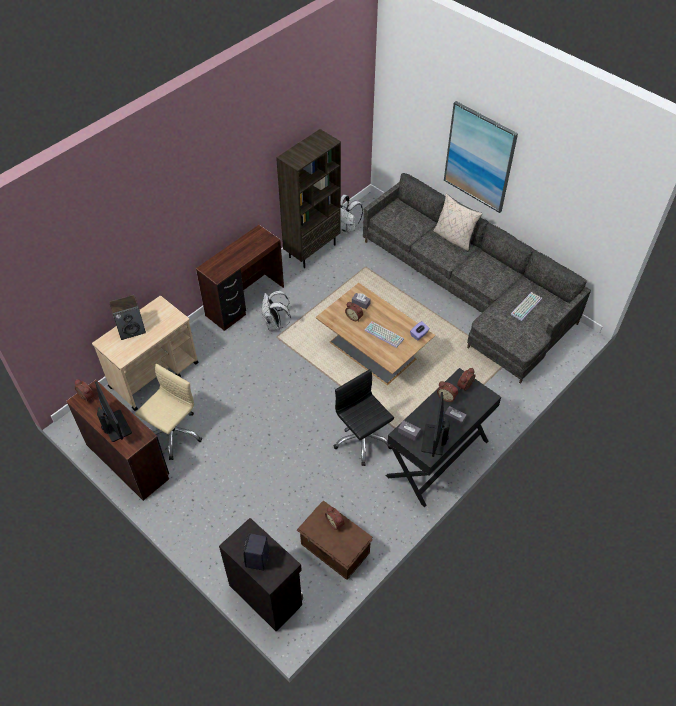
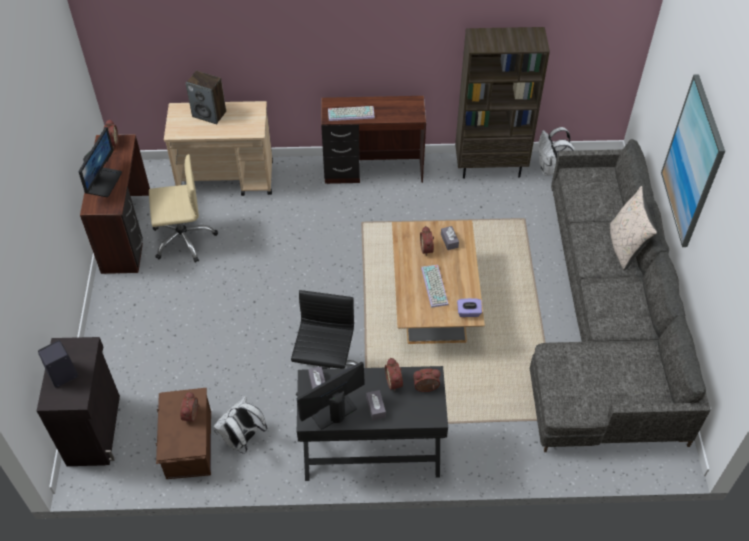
camera: 45 degrees right, 0 degrees up
(275, 324) = (374, 210): white backpack -> white backpack (242, 439)
(526, 306) = (618, 371): keyboard -> keyboard (351, 113)

